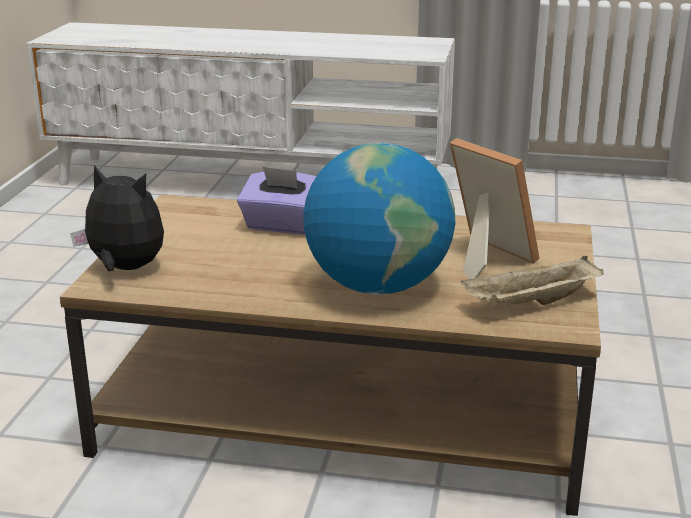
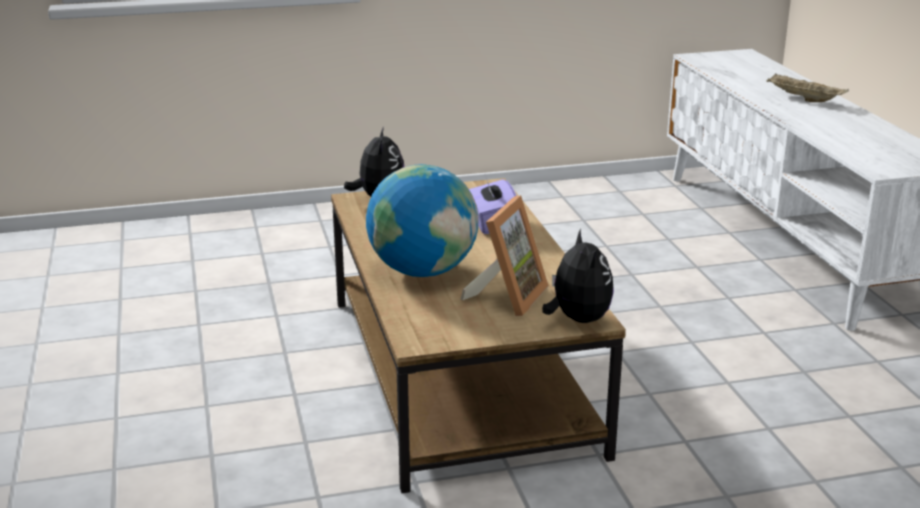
camera: 65 degrees right, 0 degrees up
(531, 303) = (442, 325): beige tray -> beige tray (802, 99)
(558, 238) = (577, 319): none -> plush toy

